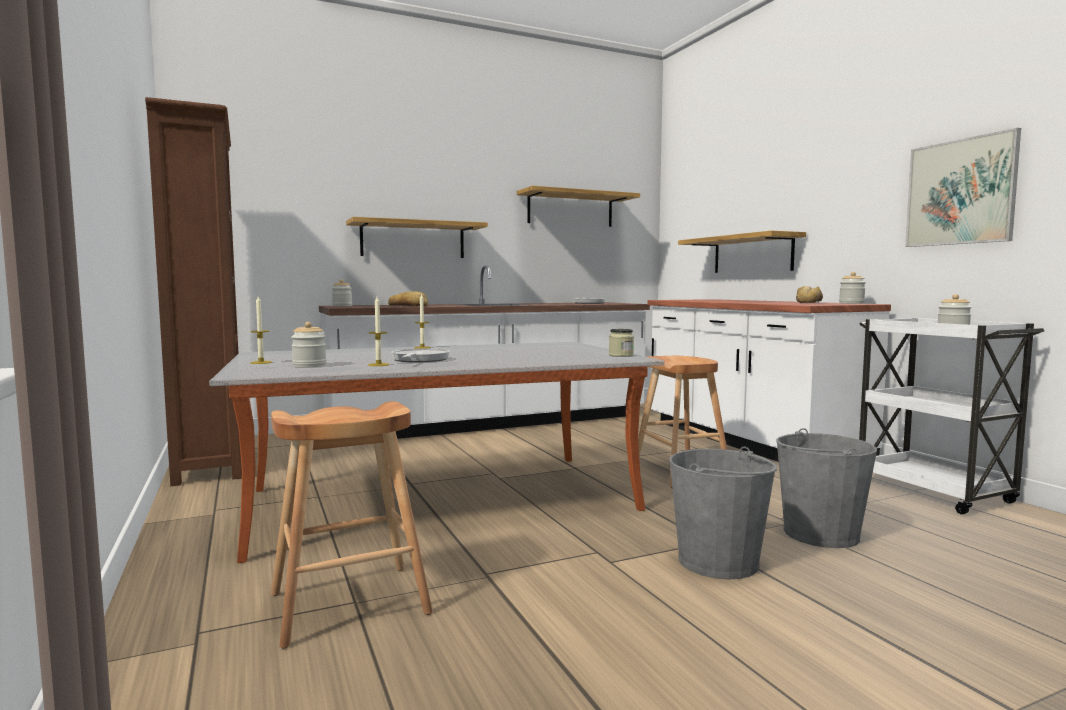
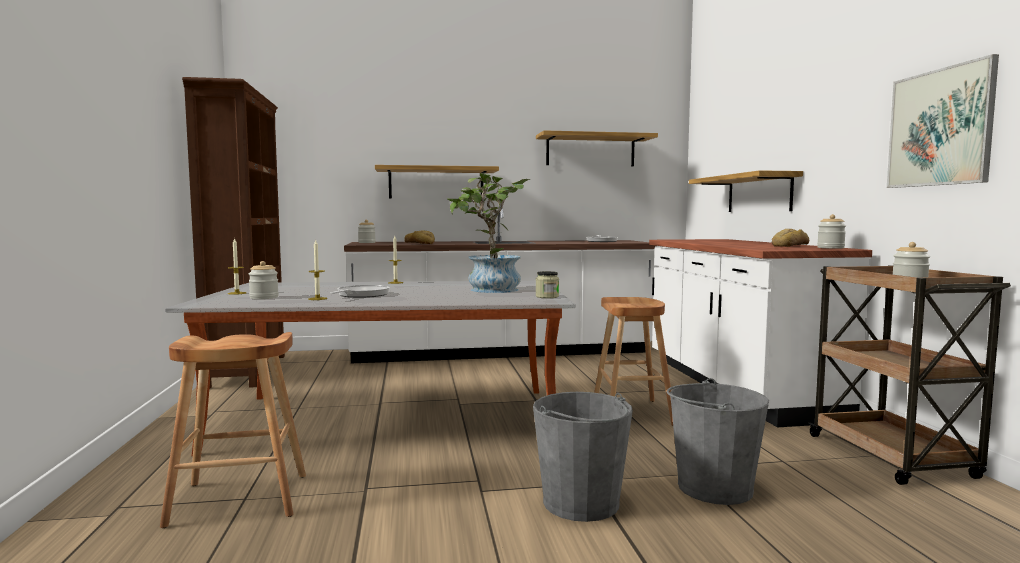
camera: 15 degrees right, 0 degrees up
(545, 351) = (489, 290): none -> potted plant
(933, 492) = (892, 457): white cart -> brown cart

